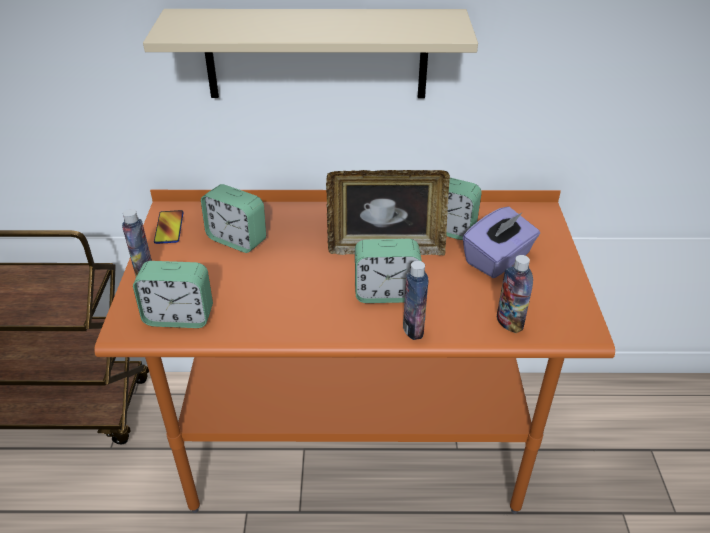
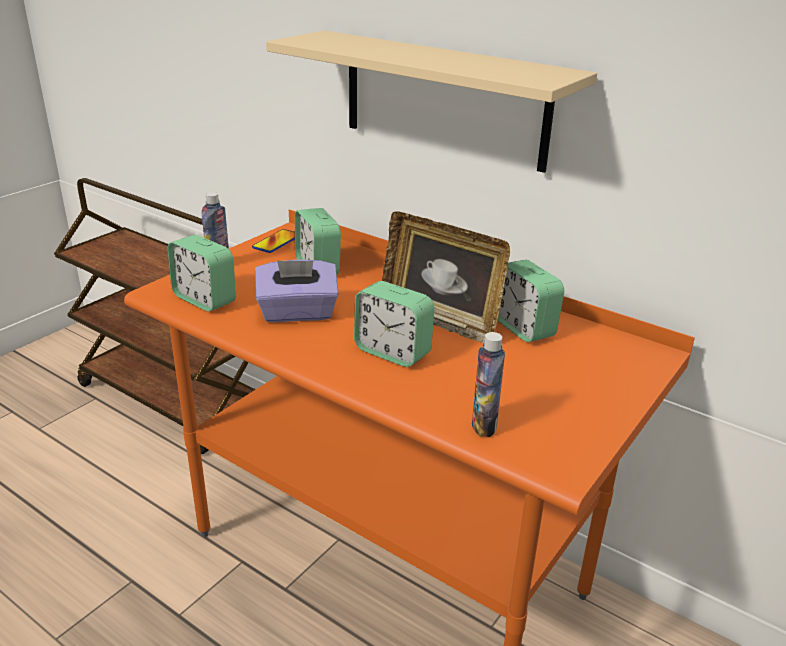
camera: 35 degrees right, 10 degrees down
(413, 329) = (380, 387): bottle -> none
(498, 259) = (545, 372): purple tissue box -> purple tissue box (297, 313)

